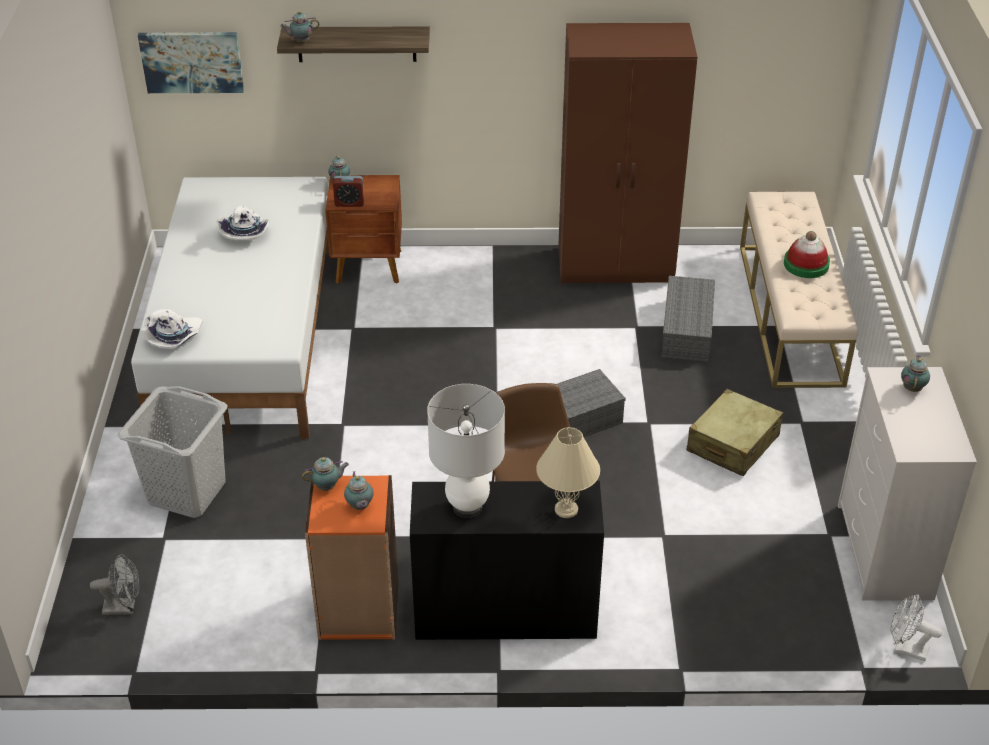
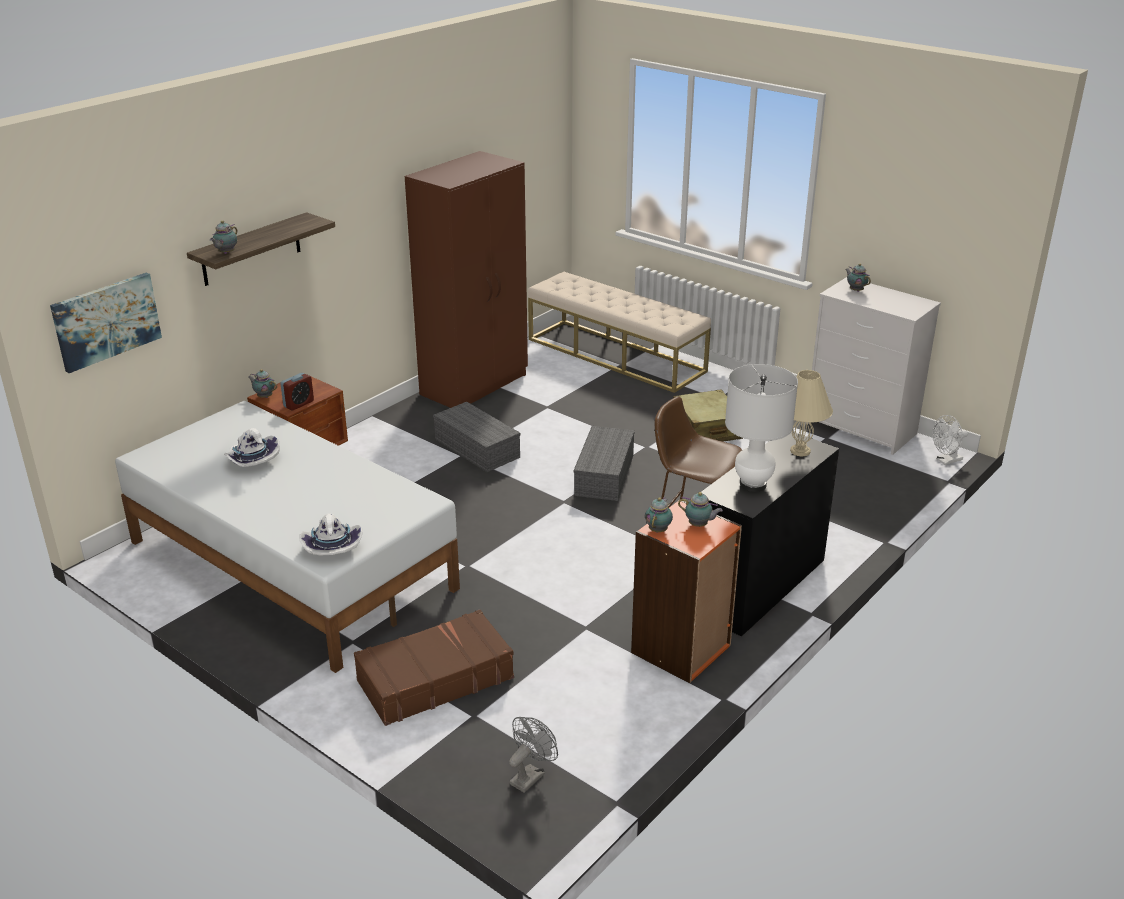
camera: 50 degrees left, 10 degrees down
(186, 493) = (434, 679): grey laundry basket -> brown suitcase
(688, 331) = (579, 392): grey storage box -> grey storage box (478, 448)
(806, 264) = (630, 303): hat -> none

